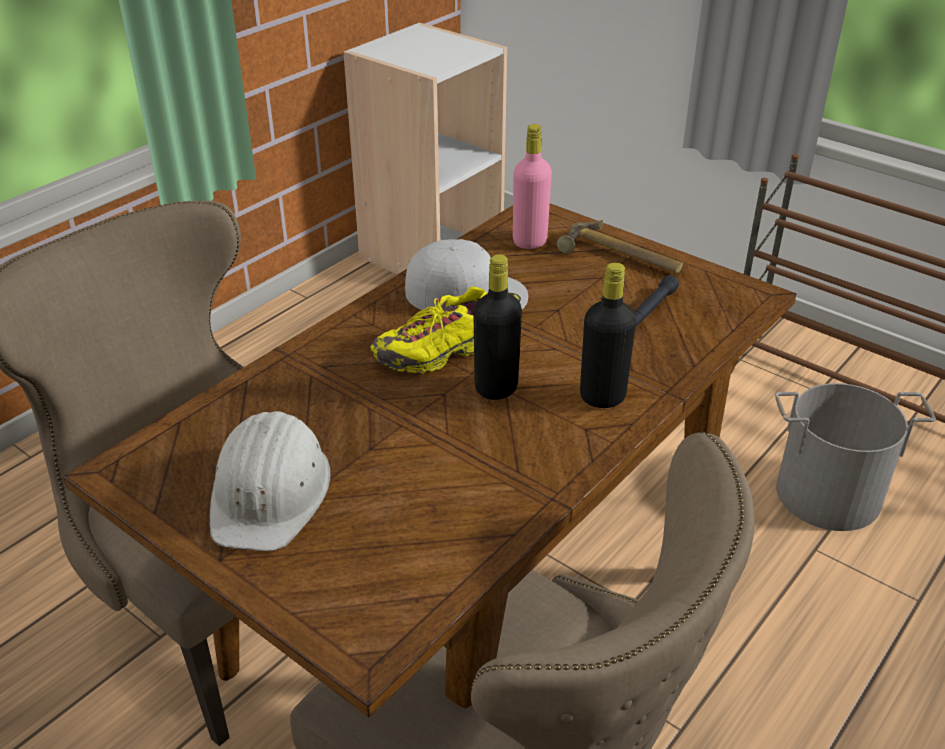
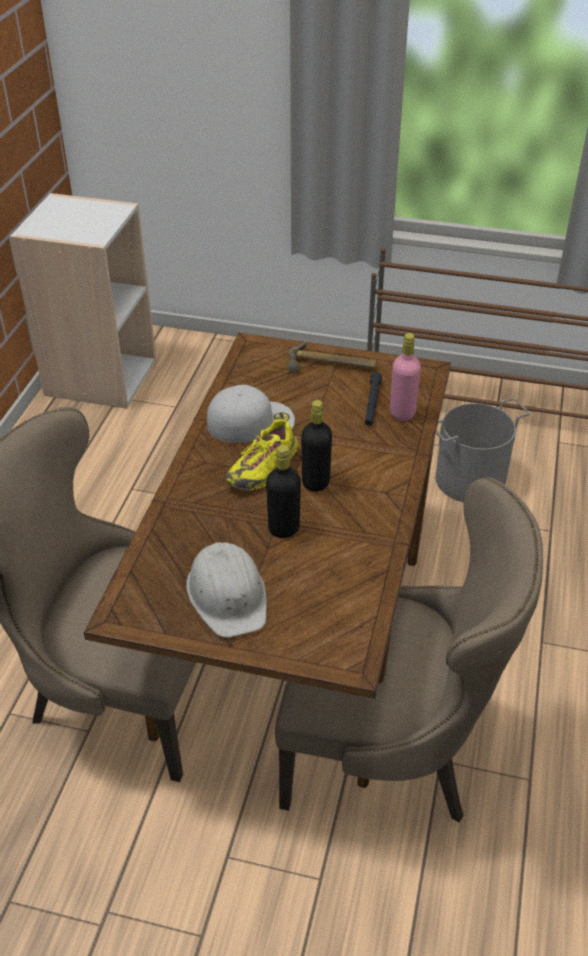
camera: 25 degrees left, 5 degrees up
(529, 241) = (264, 369): pink bottle -> pink bottle (402, 413)
(602, 397) = (382, 468): black bottle -> black bottle (284, 529)

